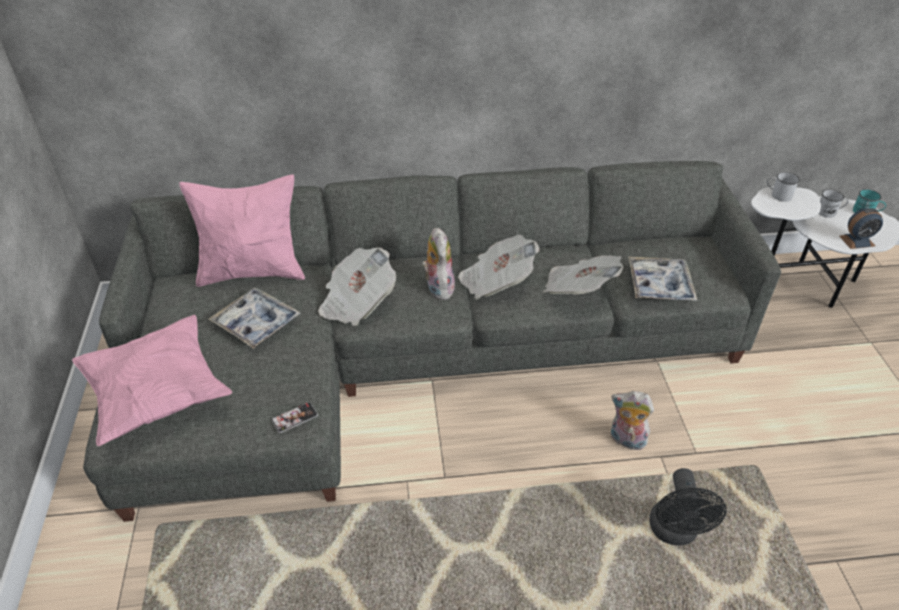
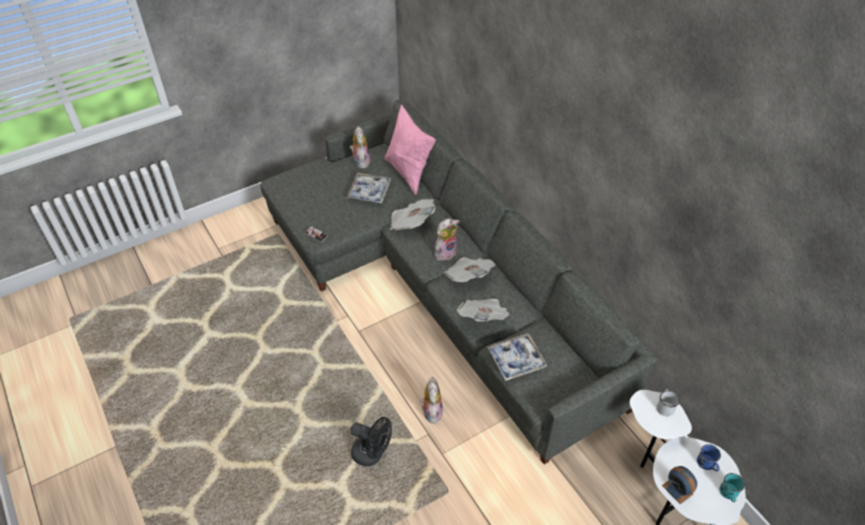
camera: 65 degrees right, 5 degrees up
(158, 395) = (305, 182): pink pillow -> none
(175, 314) = (360, 161): none -> plush toy
(675, 533) = (372, 454): black fan -> black fan turned 135 degrees counterclockwise
(829, 212) = (707, 464): white mug -> blue mug

